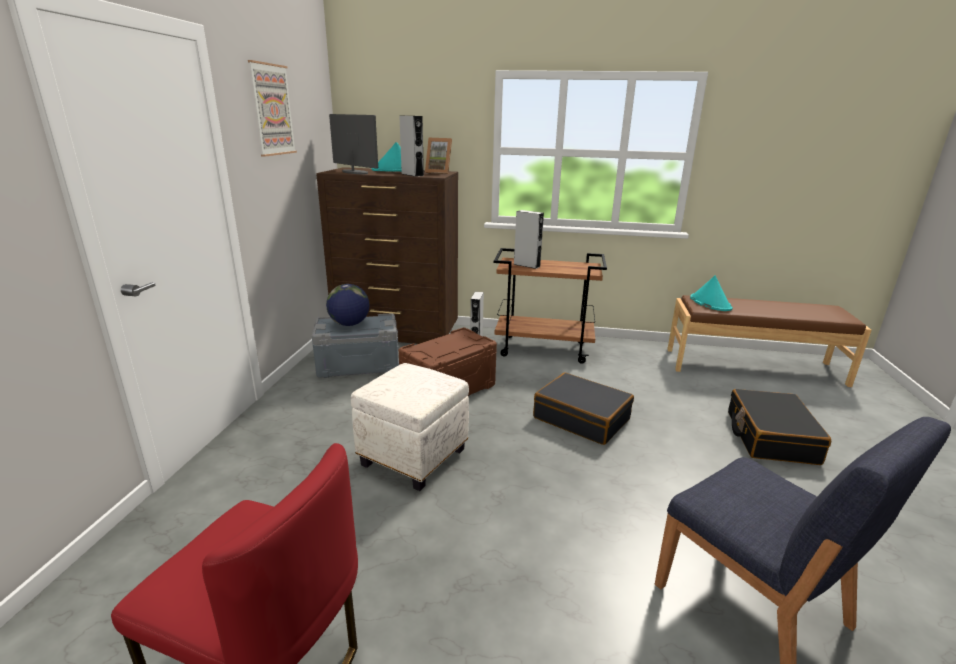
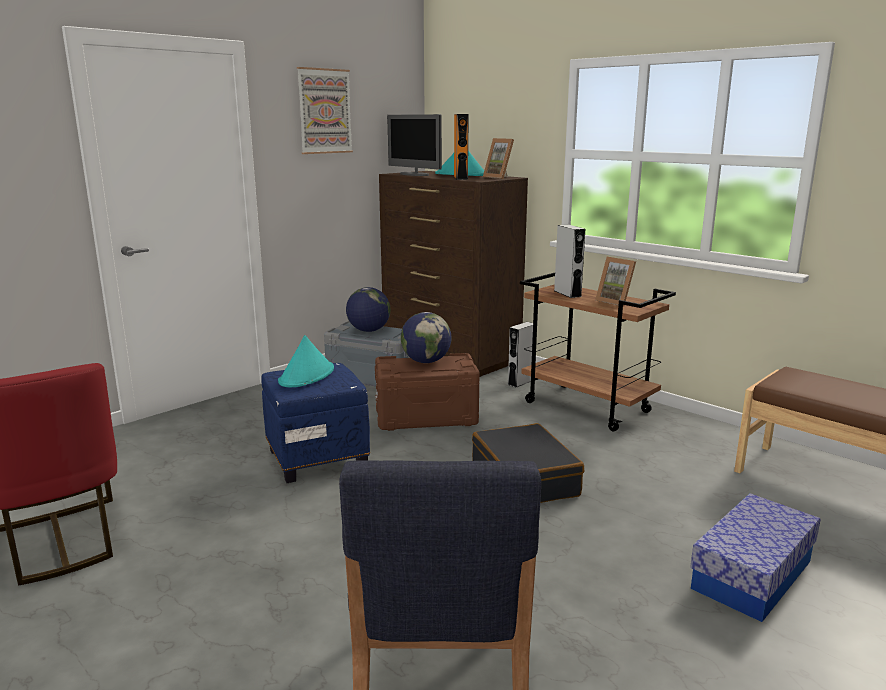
camera: 35 degrees right, 5 degrees down
(354, 172) = (414, 174): monitor -> monitor turned 150 degrees clockwise
(412, 175) = (460, 178): grey speaker -> orange speaker
(413, 458) = (316, 459): white ottoman -> blue ottoman
(443, 342) = (426, 361): none -> globe
(568, 267) = (616, 301): none -> picture frame
(710, 303) = (806, 381): turquoise hat -> turquoise hat (307, 375)
(770, 437) = (752, 575): black suitcase -> storage box

